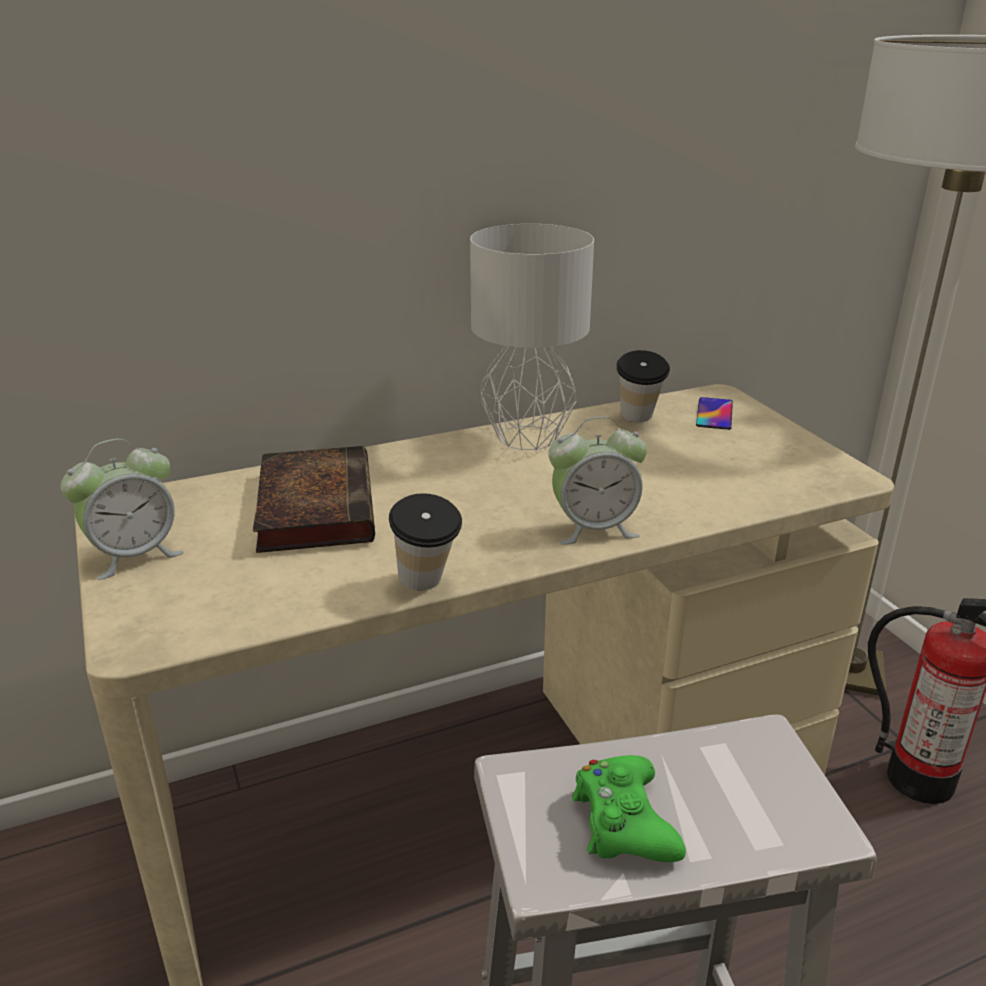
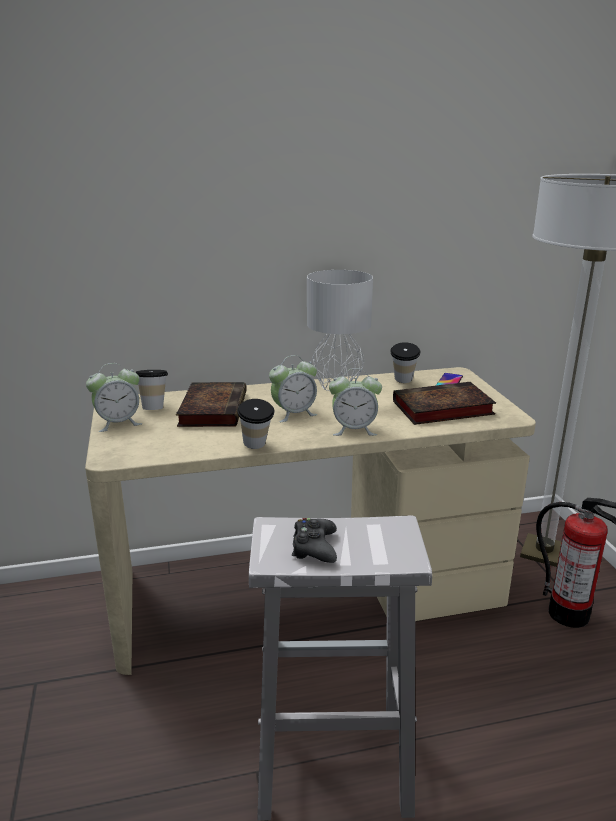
camera: 10 degrees right, 5 degrees down
(199, 511) = (154, 407): none -> cup
(471, 504) = (294, 414): none -> alarm clock
(623, 822) = (314, 547): green game controller -> black game controller
(725, 471) = (440, 409): none -> book

